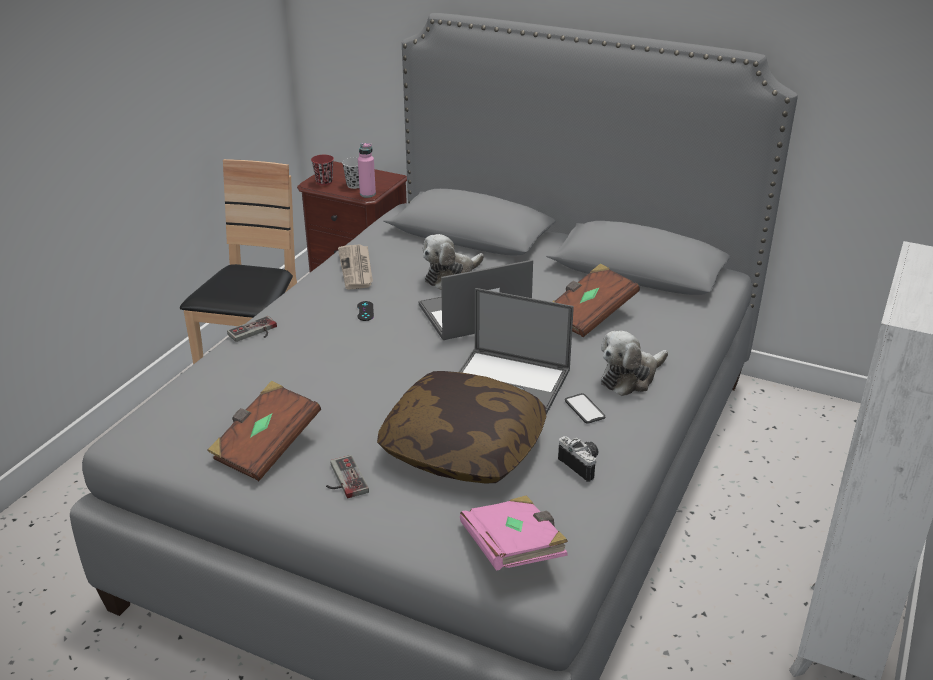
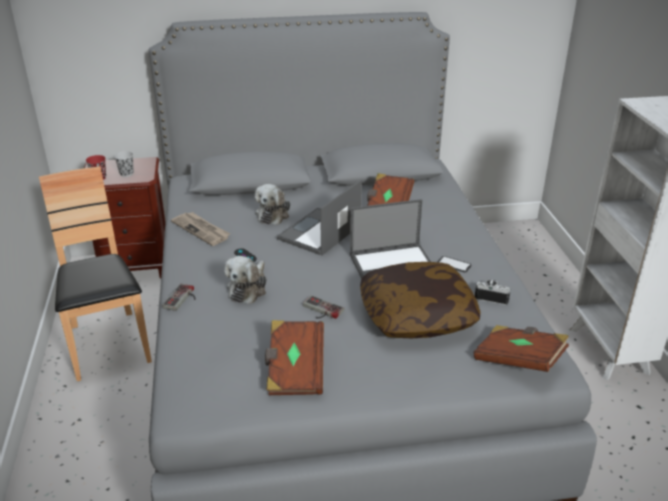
camera: 35 degrees left, 0 degrees up
(342, 480) = (372, 368): game controller -> game controller (320, 311)
(367, 194) = (145, 177): pink bottle -> none
(514, 549) = (518, 360): pink book -> brown book
(630, 377) = (455, 237): plush toy -> plush toy (248, 288)

